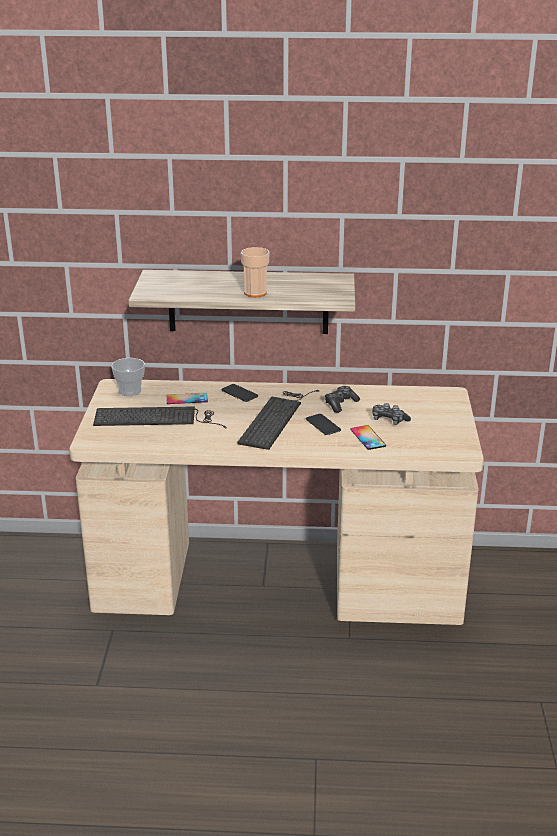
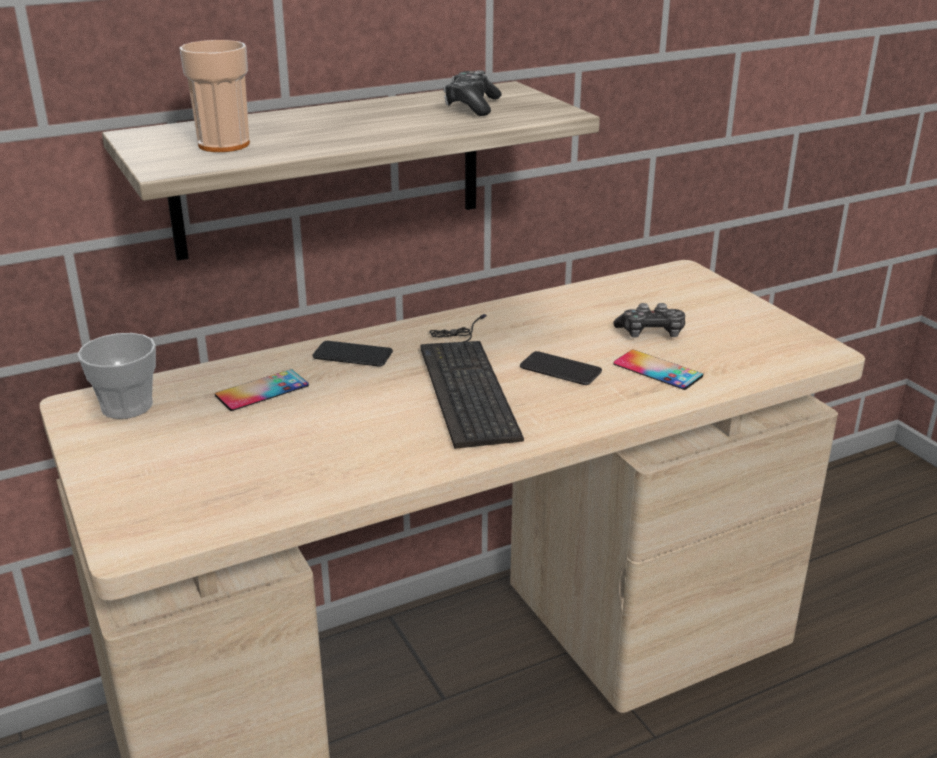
camera: 30 degrees left, 0 degrees up
(157, 418) = (239, 444): keyboard -> none
(255, 293) = (396, 129): cup -> cup (224, 145)
(340, 404) = (544, 328): game controller -> game controller (472, 106)

